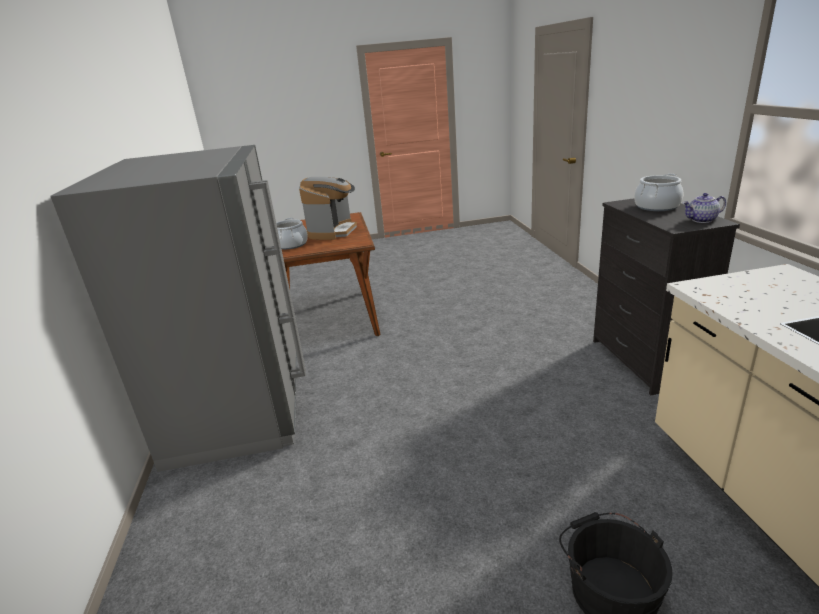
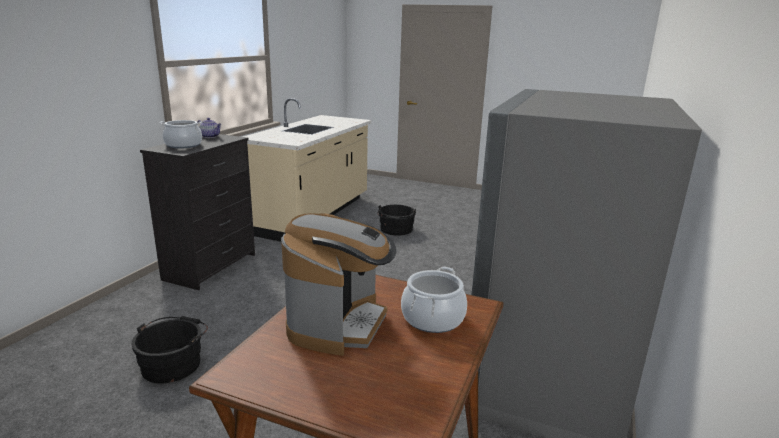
camera: 150 degrees left, 5 degrees down
(333, 231) = (338, 324): coffee machine -> coffee machine turned 150 degrees clockwise
(494, 309) = (174, 363): none -> black bucket

